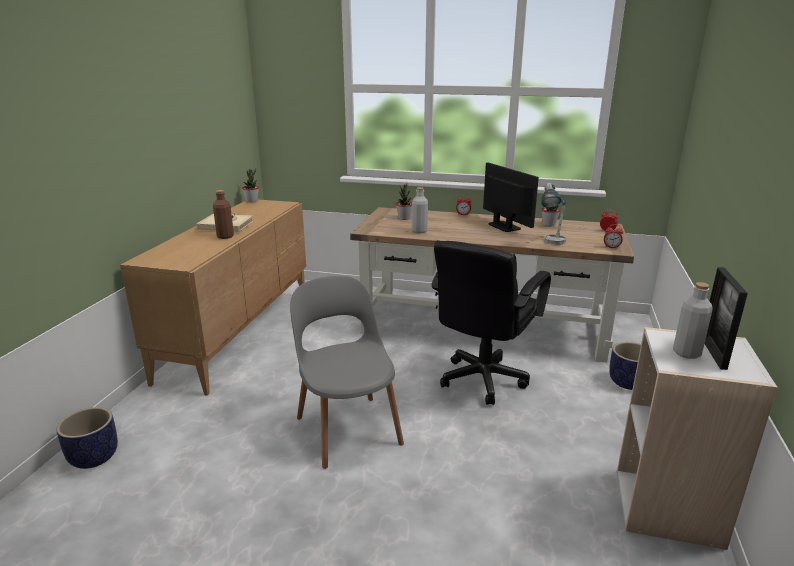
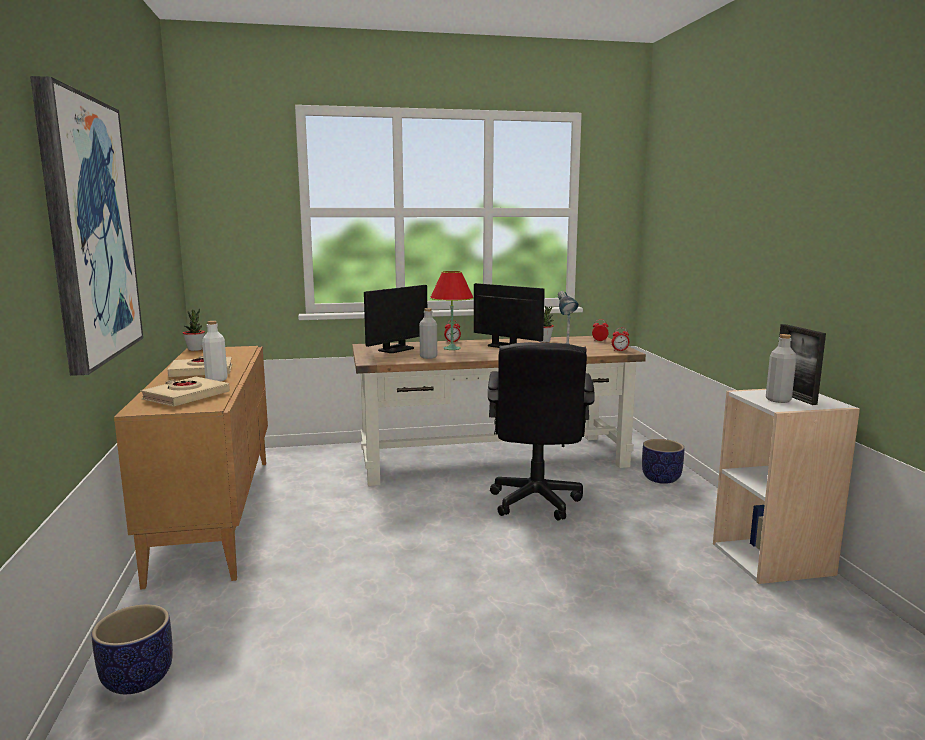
camera: 25 degrees left, 10 degrees down
(95, 123) = (88, 230): none -> picture
(184, 252) = (186, 397): none -> beige book
(225, 236) = (216, 379): brown bottle -> white bottle
(347, 427) = (437, 570): grey chair -> none
(404, 218) = (396, 349): potted plant -> monitor
(452, 223) = (451, 348): none -> red table lamp

